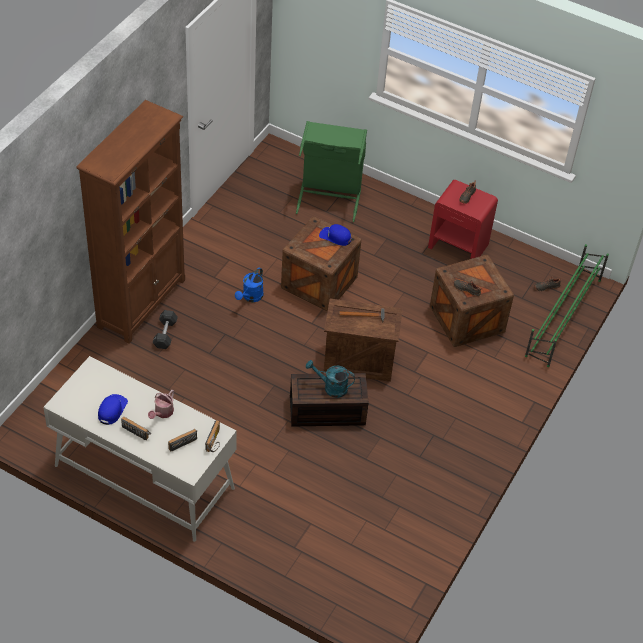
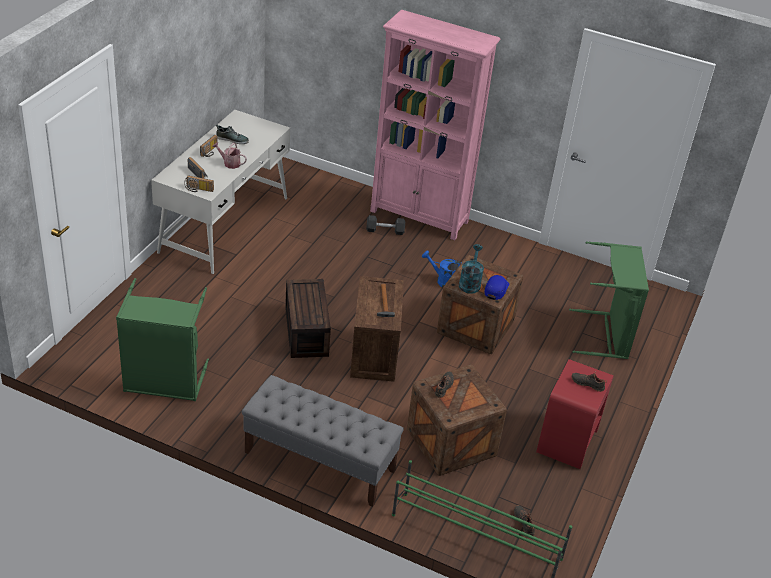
camera: 85 degrees right, 10 degrees down
(112, 410) = (232, 139): blue cap -> shoe
(142, 303) = (420, 216): brown bookcase -> pink bookcase
(331, 387) = (308, 304): turquoise watering can -> turquoise watering can (470, 282)
(404, 527) = (164, 382): none -> green laundry basket
(495, 411) = (319, 461): none -> grey bench

